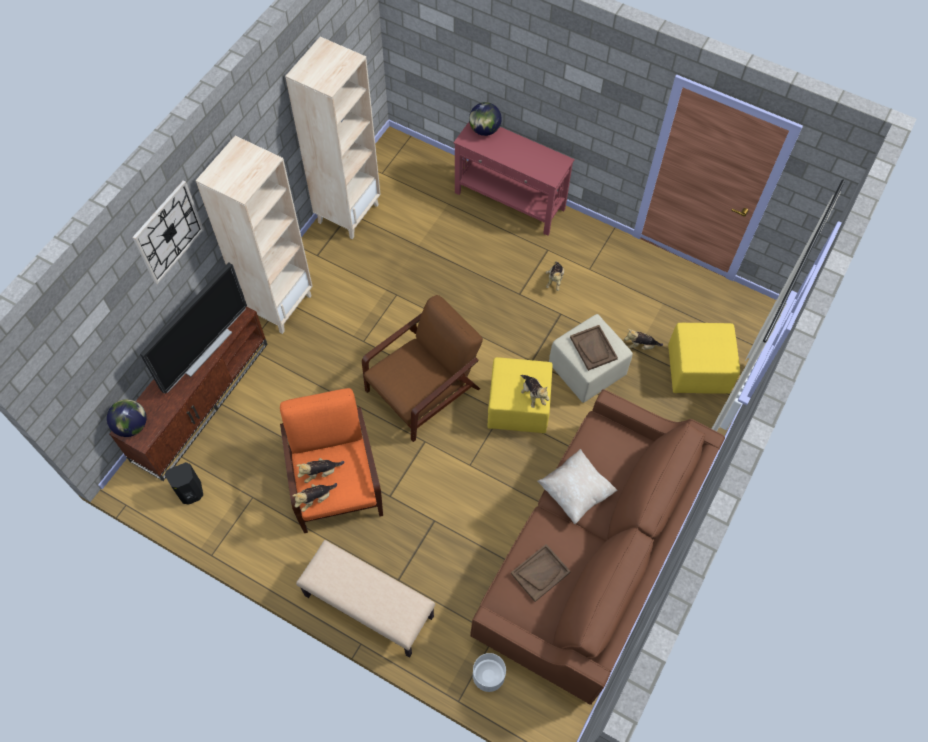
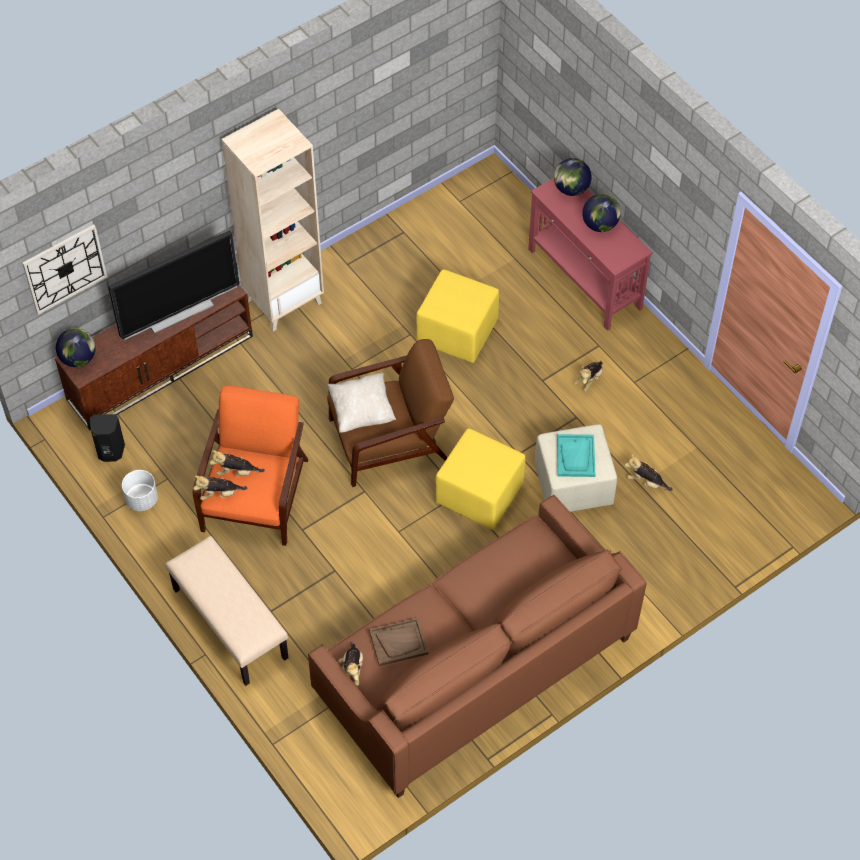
camera: 25 degrees right, 5 degrees down
(168, 232) = (178, 180): wall clock -> wall clock (64, 268)
(348, 213) = (402, 231): beige bookcase -> none
(488, 676) = (313, 734): white planter -> white planter (141, 499)
(522, 151) = (600, 225): none -> globe
(532, 394) = (486, 478): plush toy -> plush toy (352, 669)
(575, 492) = (475, 583): beige pillow -> beige pillow (362, 411)
(593, 348) = (576, 456): brown tray -> turquoise tray
(698, 370) = (697, 530): yellow ottoman -> yellow ottoman (458, 332)

